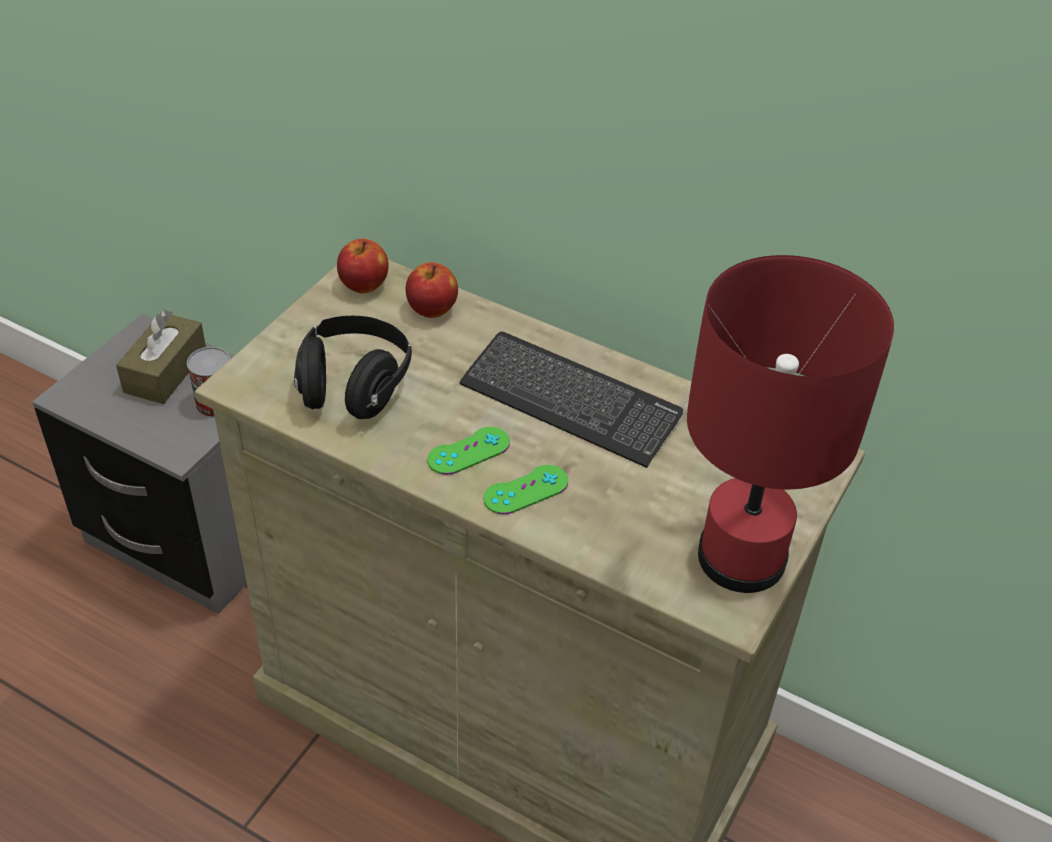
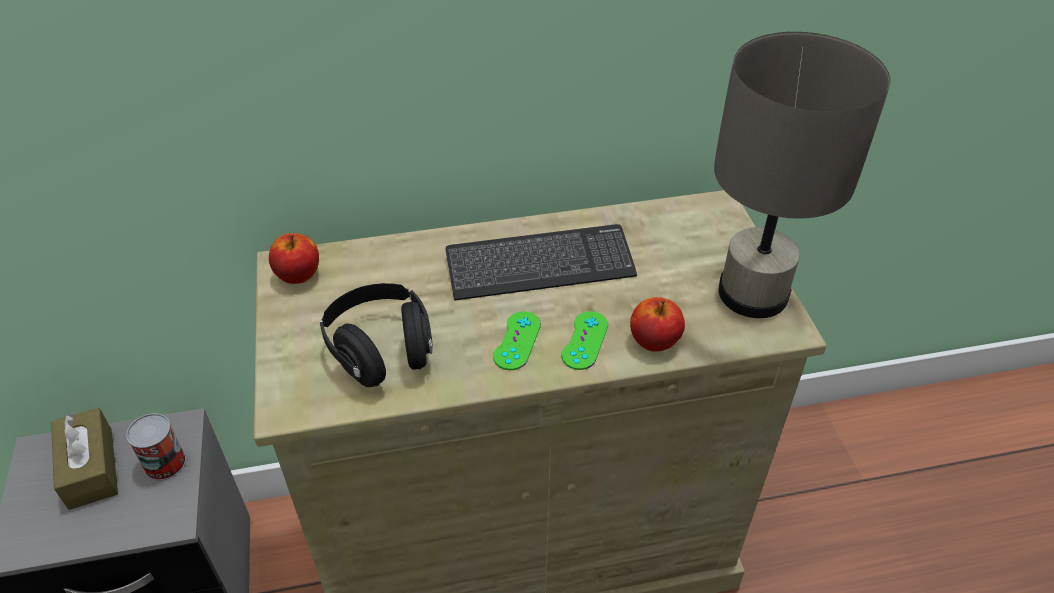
camera: 40 degrees left, 0 degrees up
(432, 309) = (371, 262): apple -> apple (654, 341)
(739, 558) = (752, 294): red table lamp -> grey table lamp

